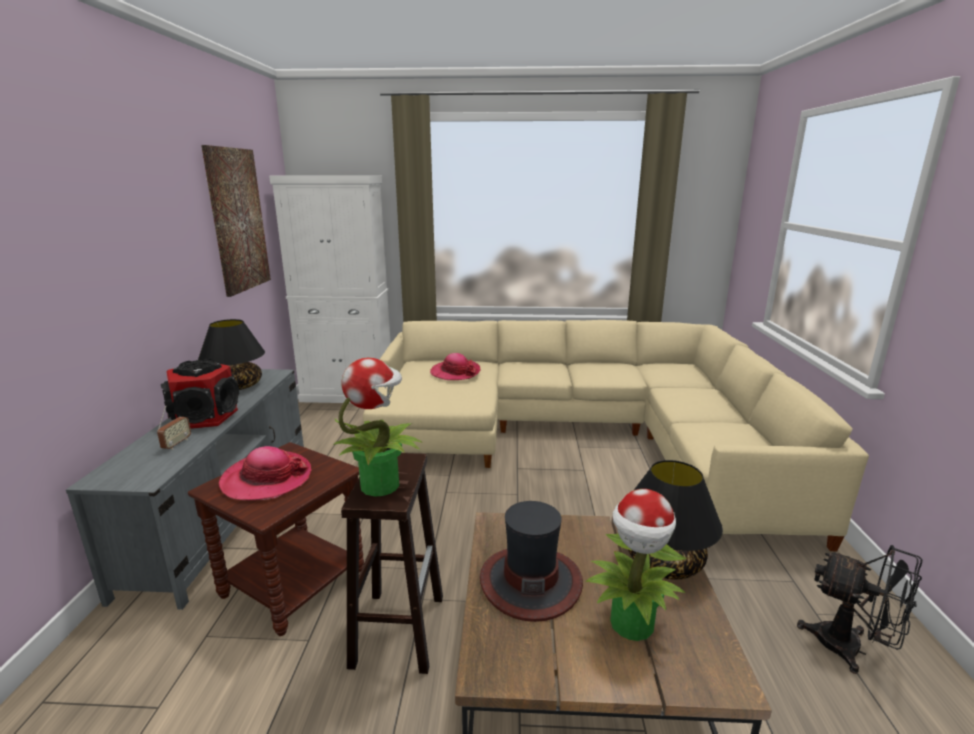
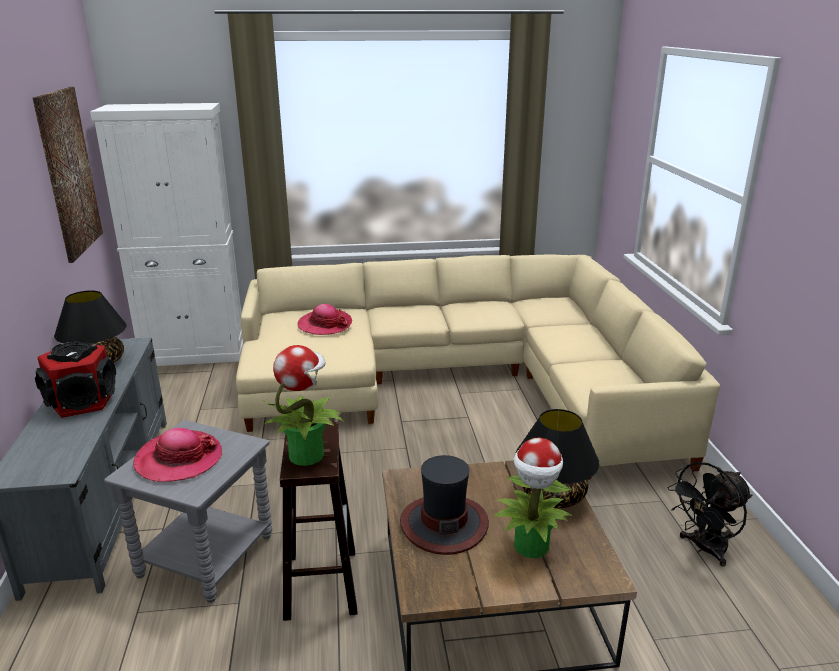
camera: 10 degrees left, 5 degrees up
(176, 444) = (68, 433): radio -> none
(293, 582) = (205, 555): brown side table -> grey side table
(851, 648) = (704, 549): black fan -> black fan turned 120 degrees clockwise

